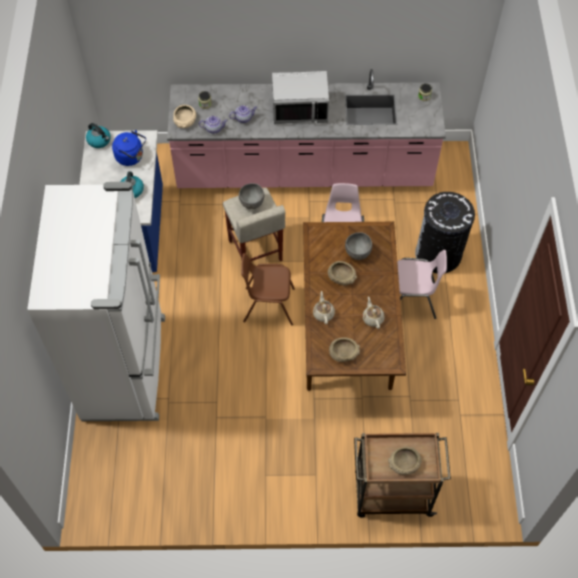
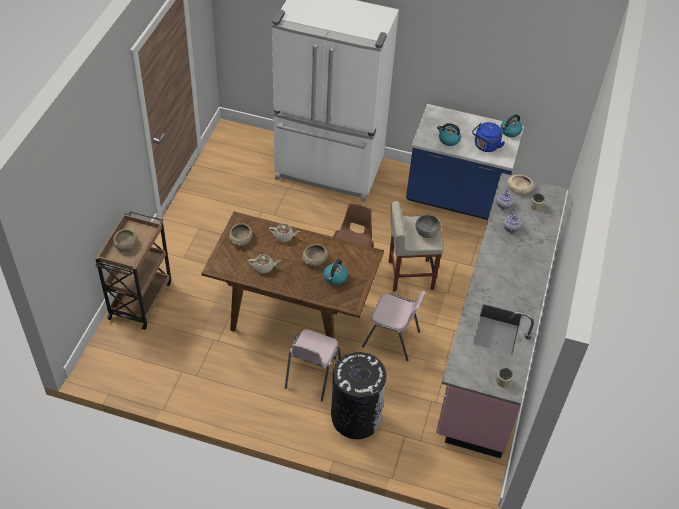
camera: 105 degrees right, 10 degrees down
(300, 109) = (512, 272): grey microwave -> none
(357, 252) = (335, 278): grey bowl -> kettle

